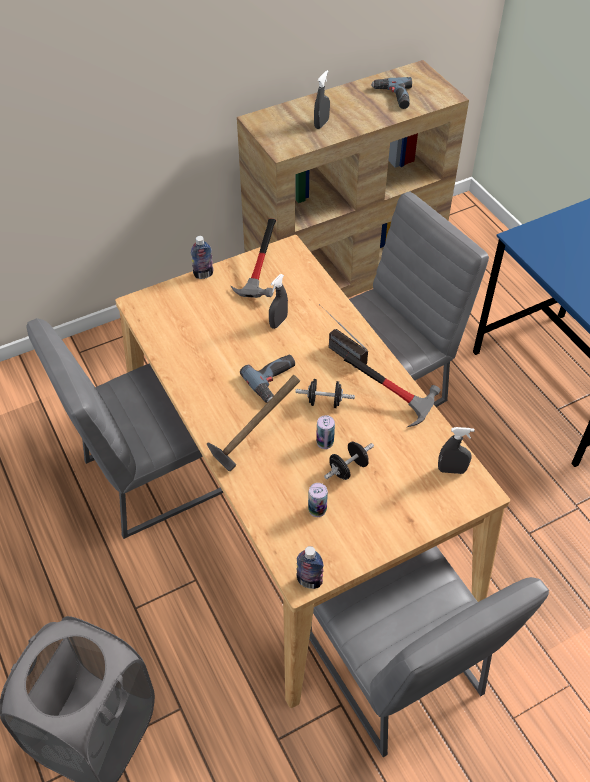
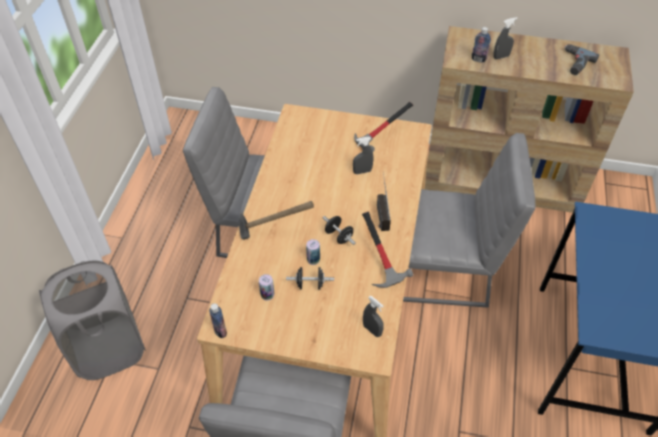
camera: 40 degrees right, 0 degrees up
(203, 275) = (348, 117): bottle -> bottle (478, 59)
(275, 381) = (322, 205): power drill -> none

